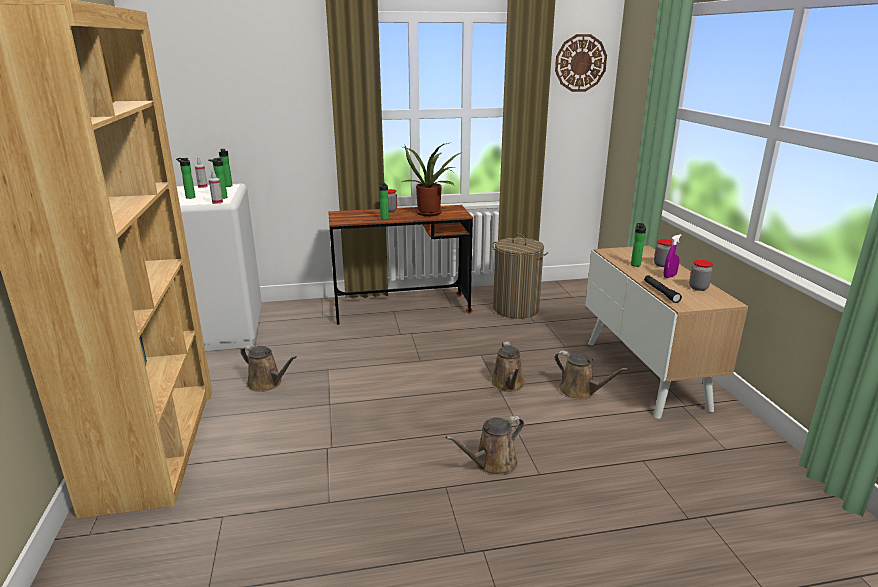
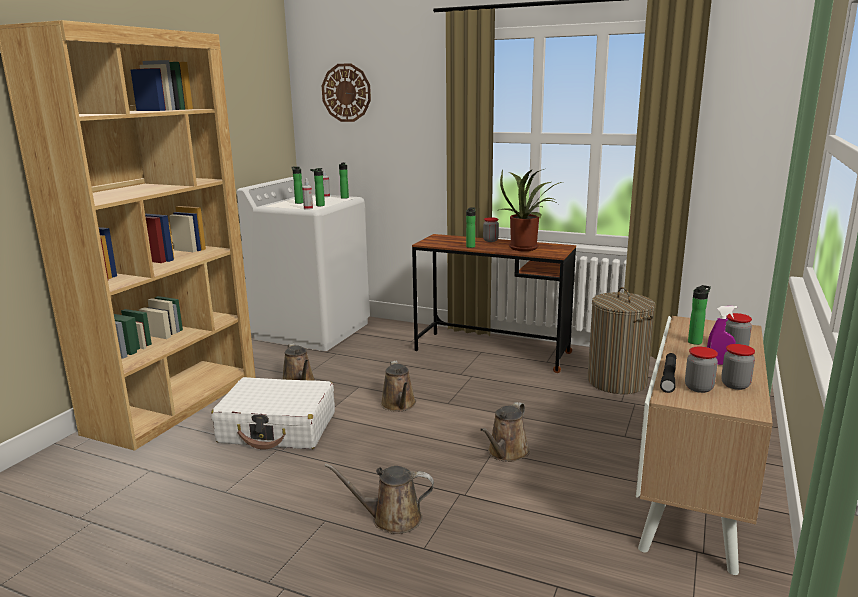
camera: 35 degrees right, 5 degrees down
(301, 429) = (278, 428): none -> white suitcase
(580, 63) = (757, 79): wall clock -> wall clock (346, 93)
(580, 391) = (579, 487): brown watering can -> brown watering can (399, 405)
(685, 295) = (698, 388): none -> jar

